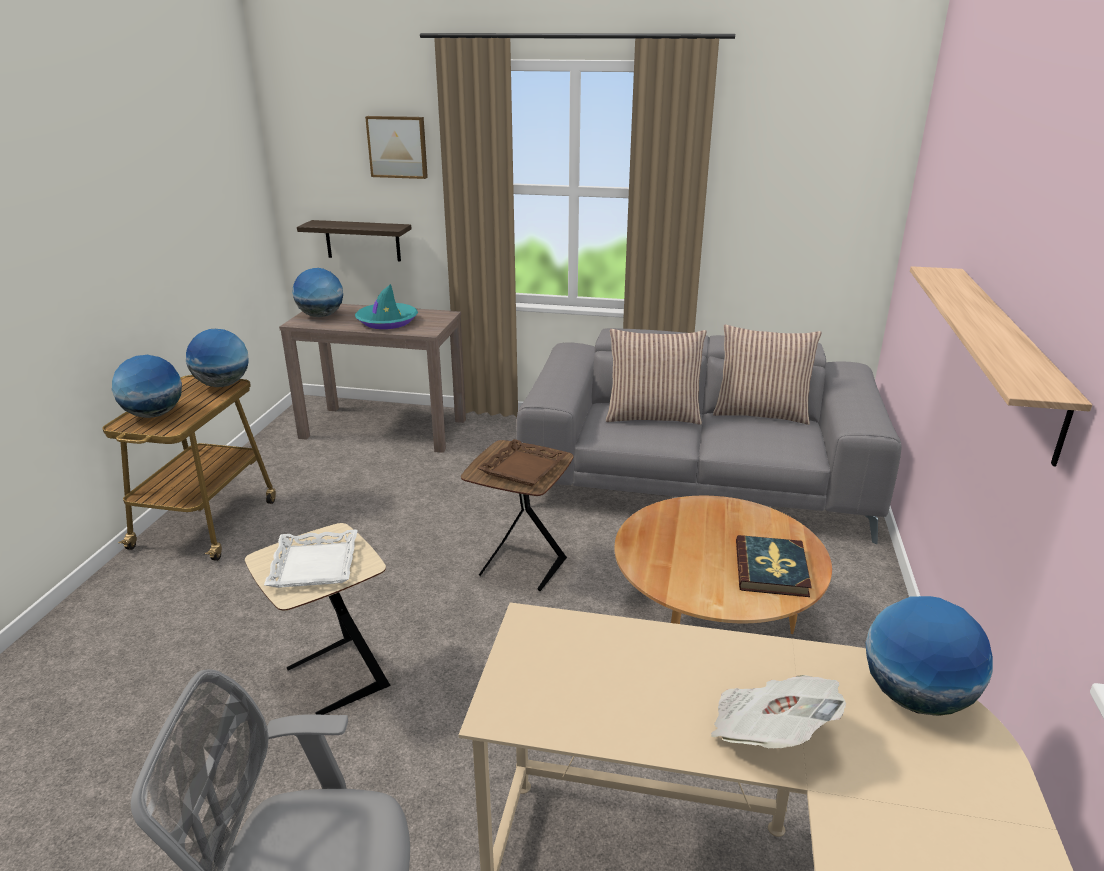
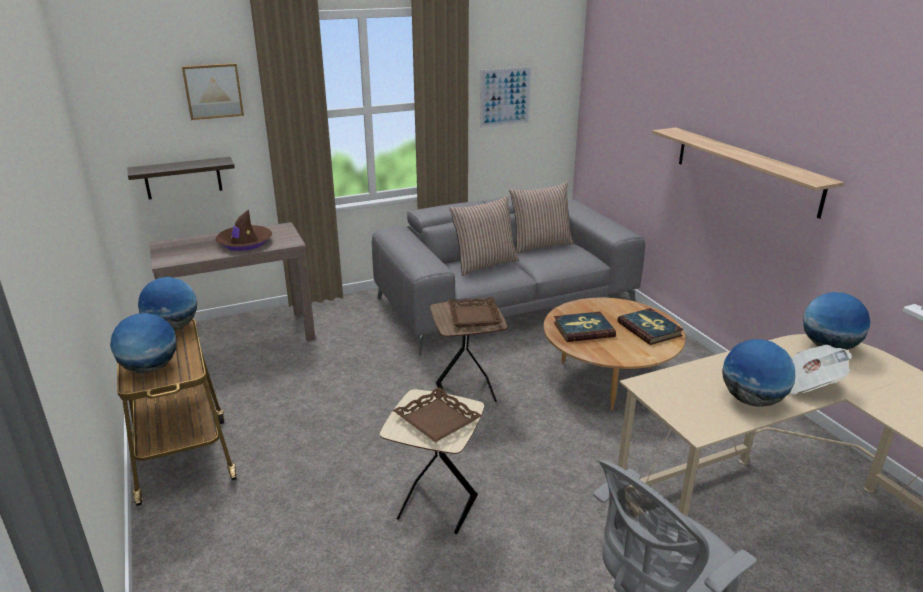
camera: 35 degrees left, 0 degrees up
(313, 565) = (436, 420): white tray -> brown tray
(321, 316) = (176, 252): globe -> globe (752, 400)
(387, 321) = (245, 243): turquoise hat -> brown hat
(676, 536) = (583, 329): none -> book
(775, 196) = (505, 97): none -> picture

